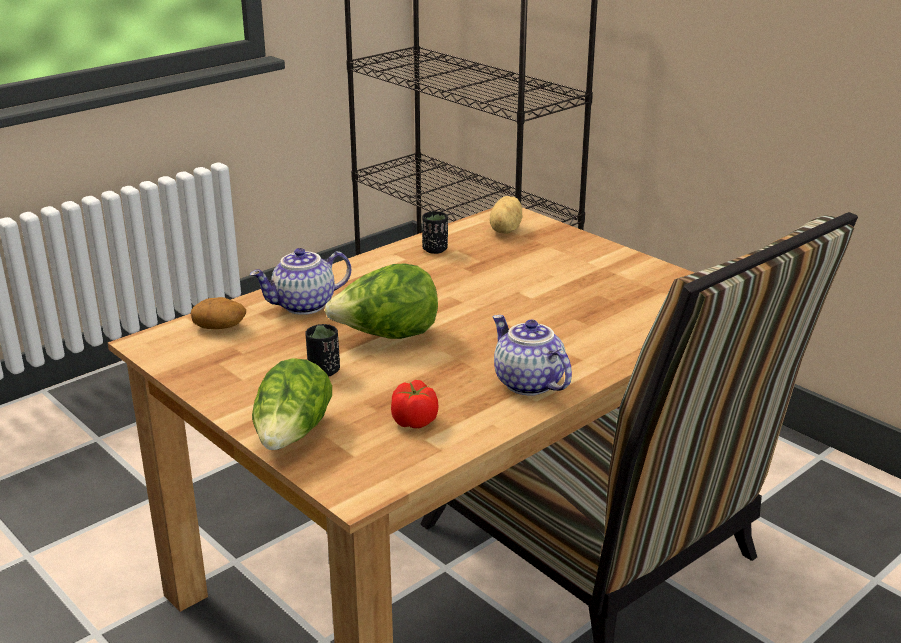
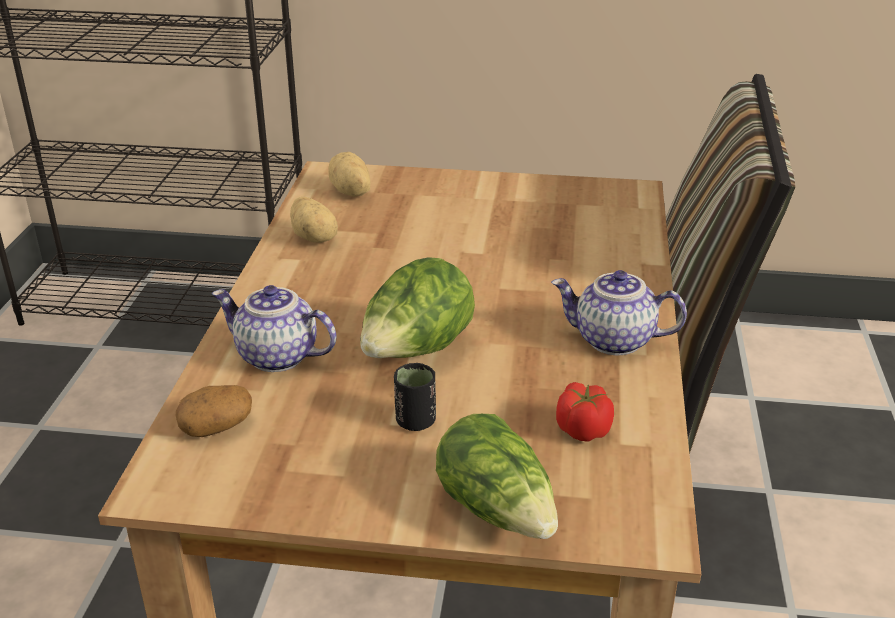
camera: 40 degrees left, 5 degrees up
(304, 306) = (275, 357): teapot -> teapot turned 90 degrees clockwise
(435, 250) = (315, 238): black cup -> potato

